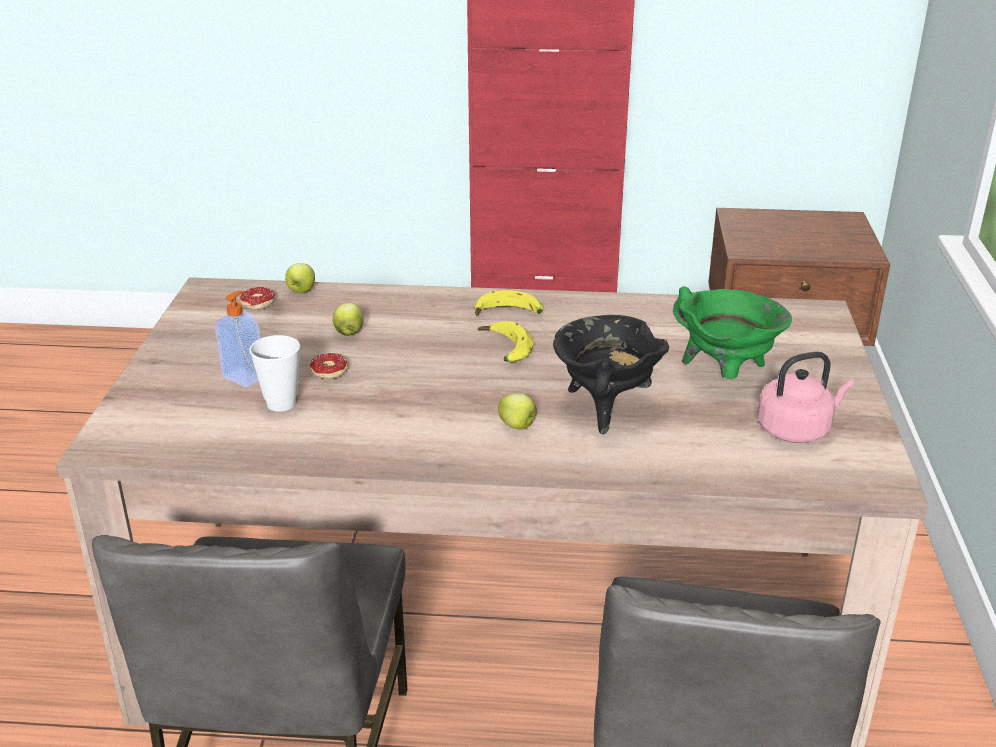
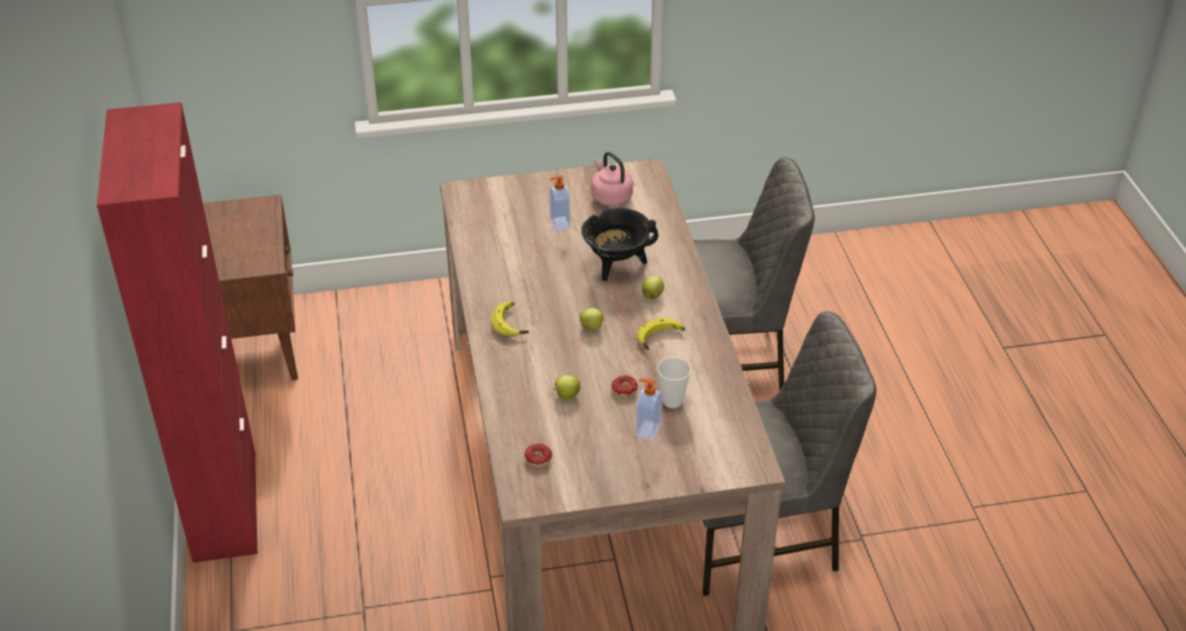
camera: 105 degrees left, 10 degrees up
(301, 291) = (508, 441): apple -> apple (592, 327)
(503, 350) = (563, 317): banana -> banana (661, 338)
(726, 374) = (559, 223): green cooking pot -> soap dispenser

